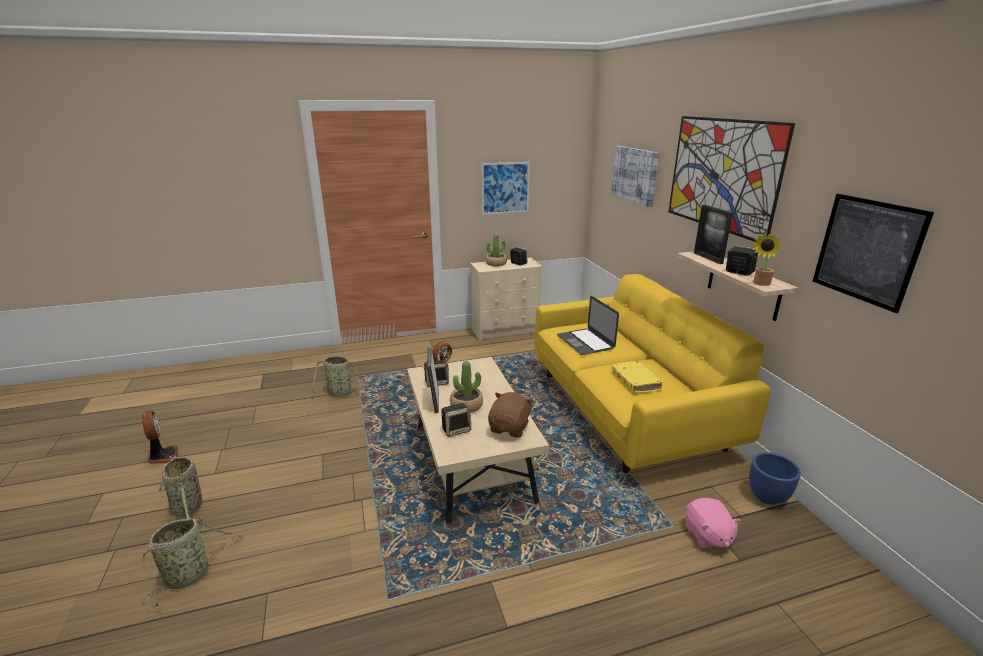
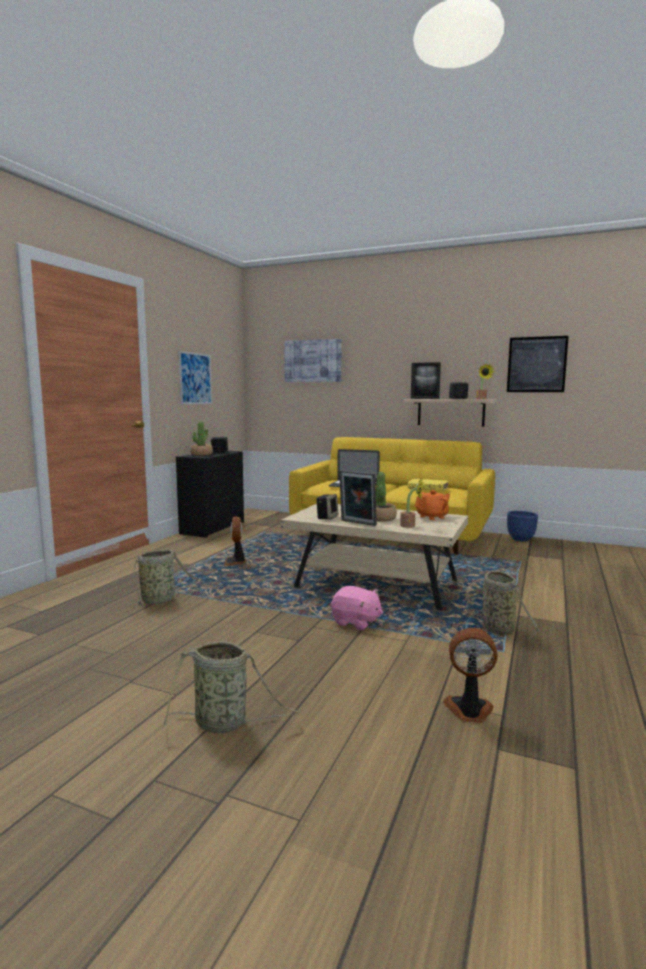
camera: 50 degrees left, 15 degrees down
(163, 456) = (56, 726): fan -> fan (469, 711)
(191, 574) = (357, 740): basket -> basket (496, 628)
(456, 430) = (410, 526): speaker -> potted plant
(506, 330) = (213, 527): beige dresser -> black dresser
(510, 428) = (432, 517): brown plush toy -> orange teapot
(707, 536) = (537, 558): pink plush toy -> pink plush toy (356, 622)
(721, 175) = (413, 344): picture -> none

